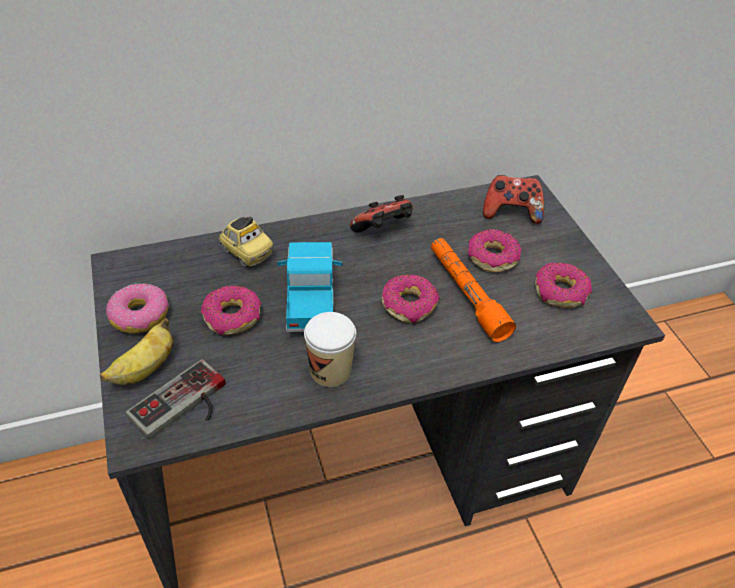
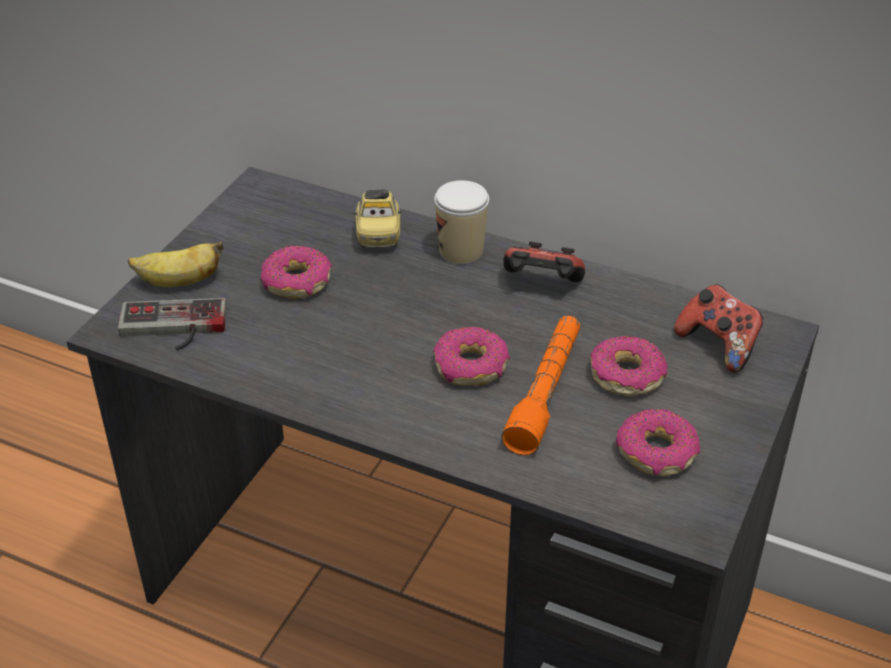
camera: 45 degrees right, 5 degrees down
(140, 316) = (225, 238): donut -> none
(310, 298) = (384, 306): toy truck -> none
(330, 371) = (321, 376): cup -> cup (461, 251)

